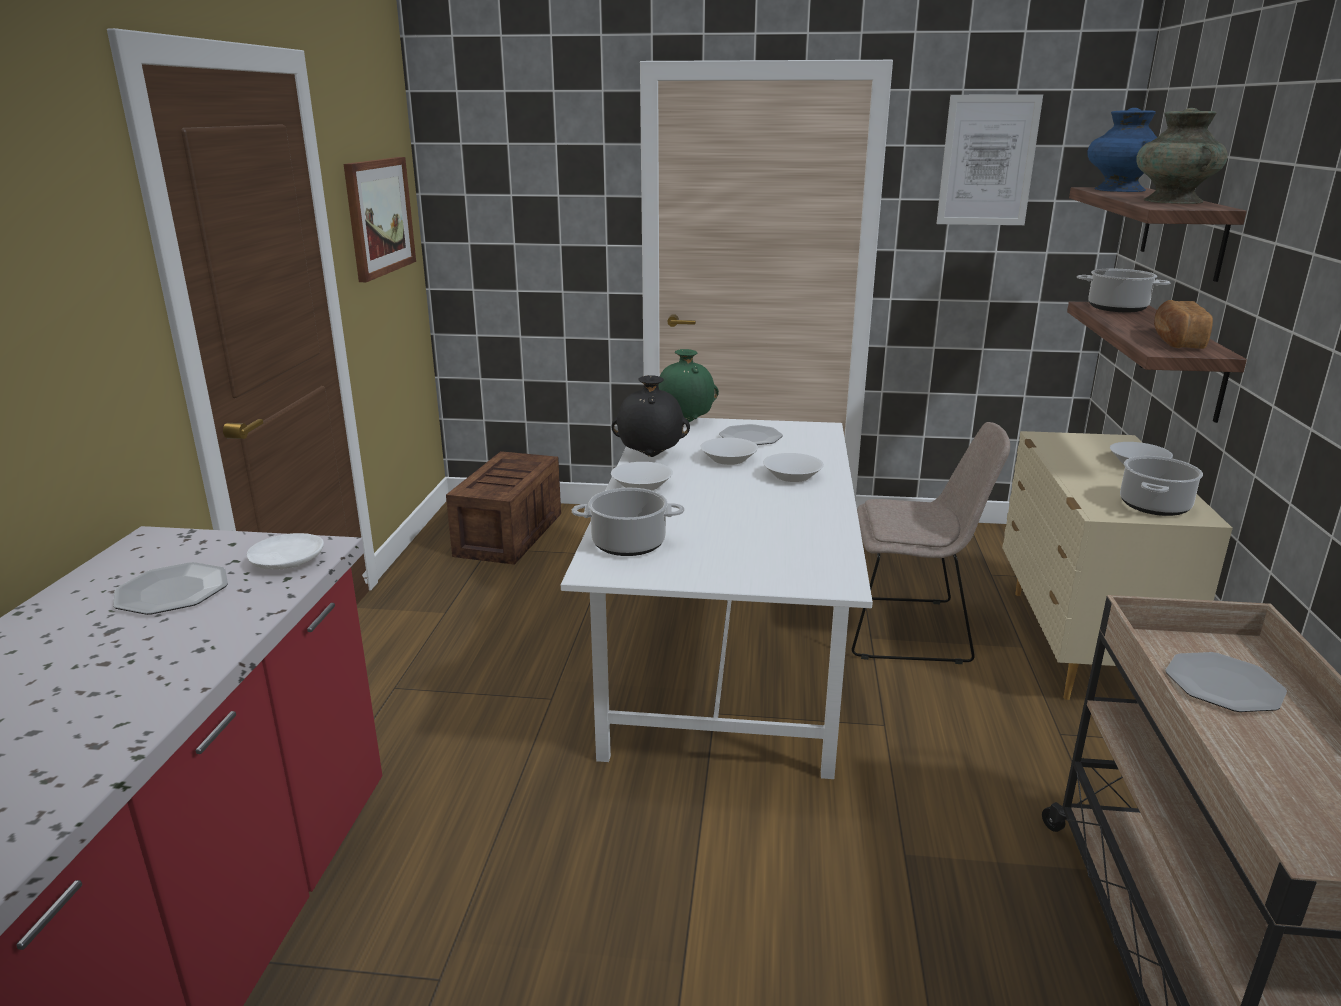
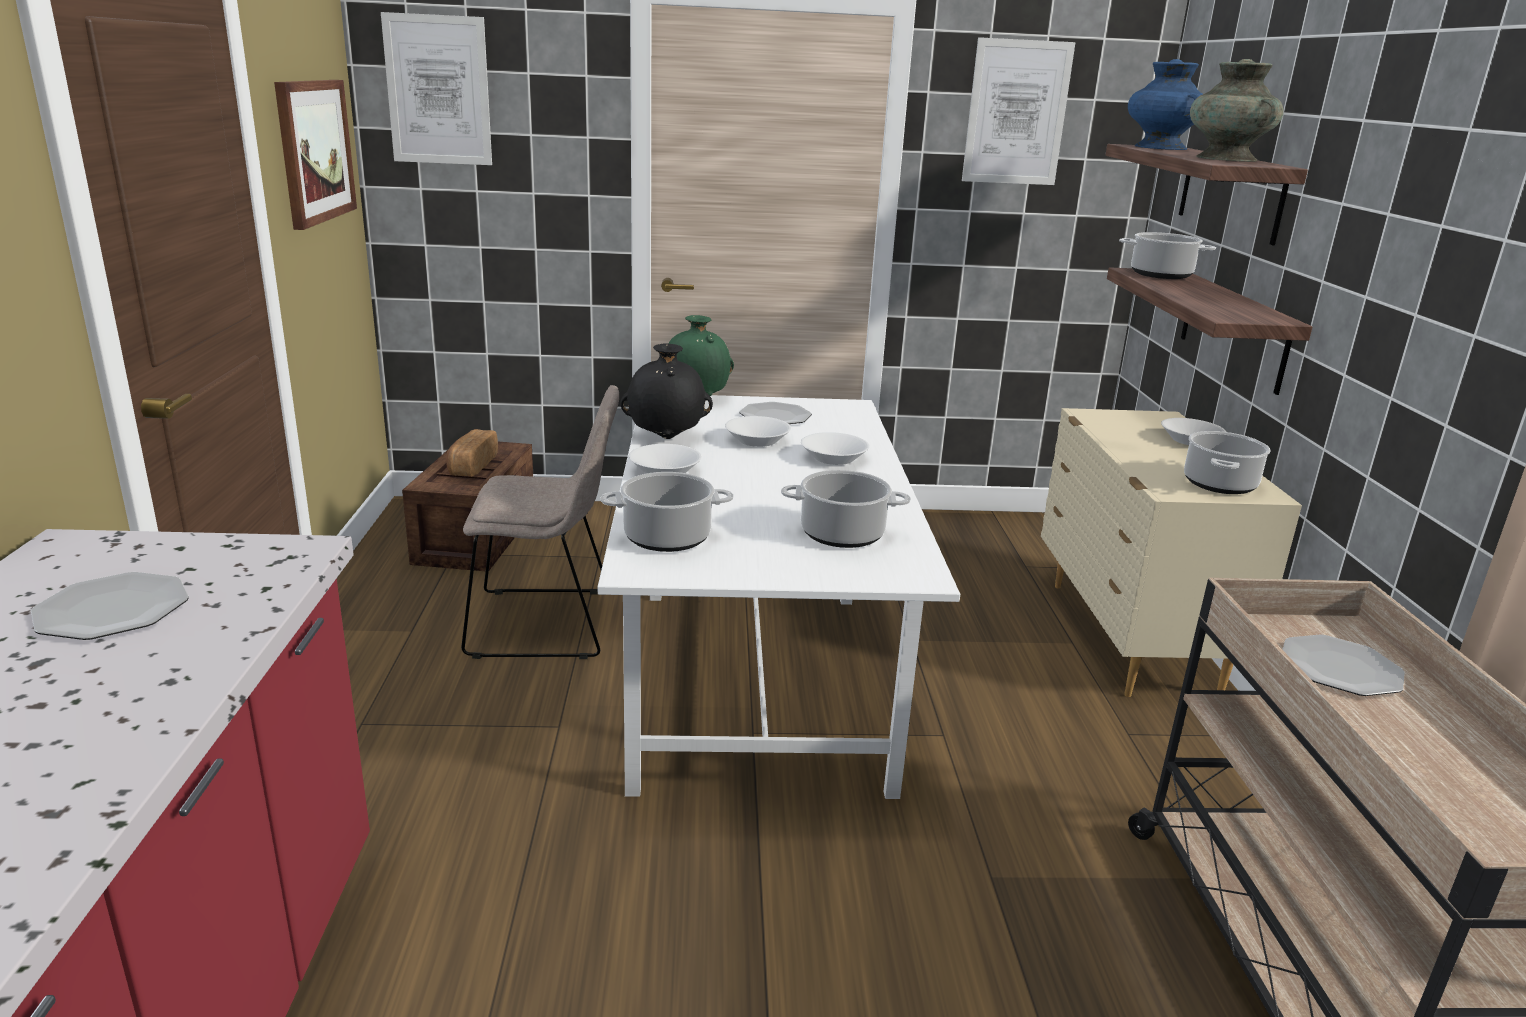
camera: 10 degrees left, 0 degrees up
(287, 562) = (260, 568): white plate -> none
(482, 161) = (438, 90): none -> picture
(782, 544) = (843, 534): none -> cooking pot
(910, 630) = (952, 629): beige chair -> beige chair (547, 623)
(1176, 341) = (1236, 308): bread -> bread (471, 466)

